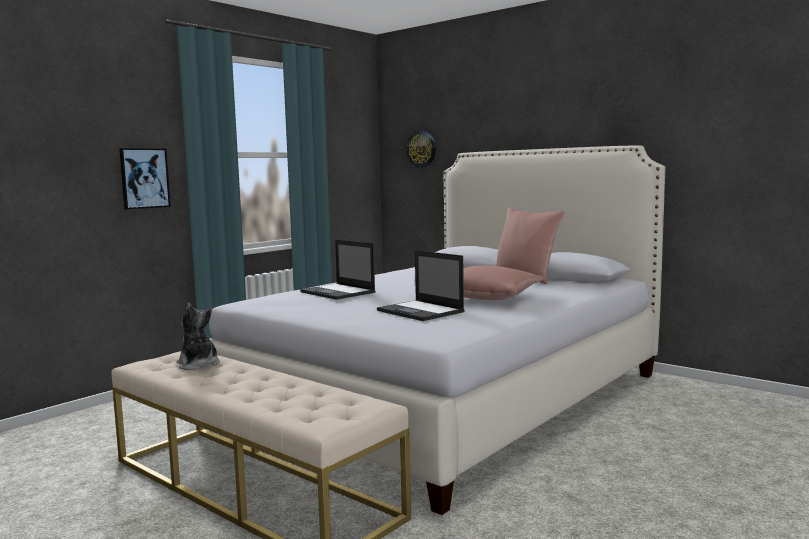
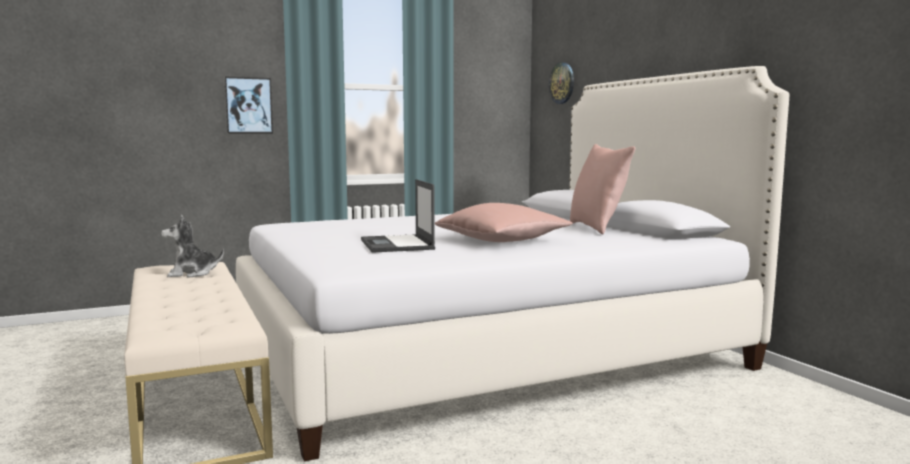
camera: 25 degrees right, 0 degrees up
(198, 365) = (192, 274): plush toy -> plush toy turned 90 degrees counterclockwise
(338, 292) = (370, 222): laptop -> none

